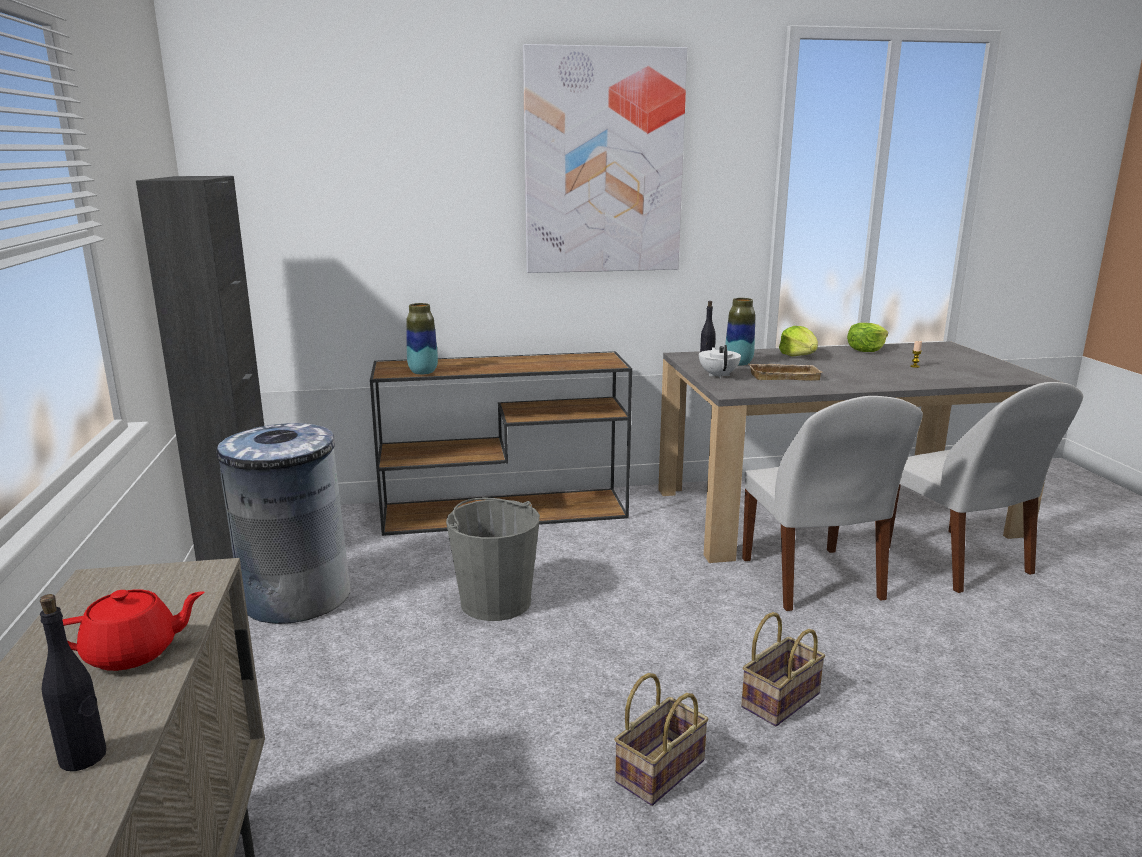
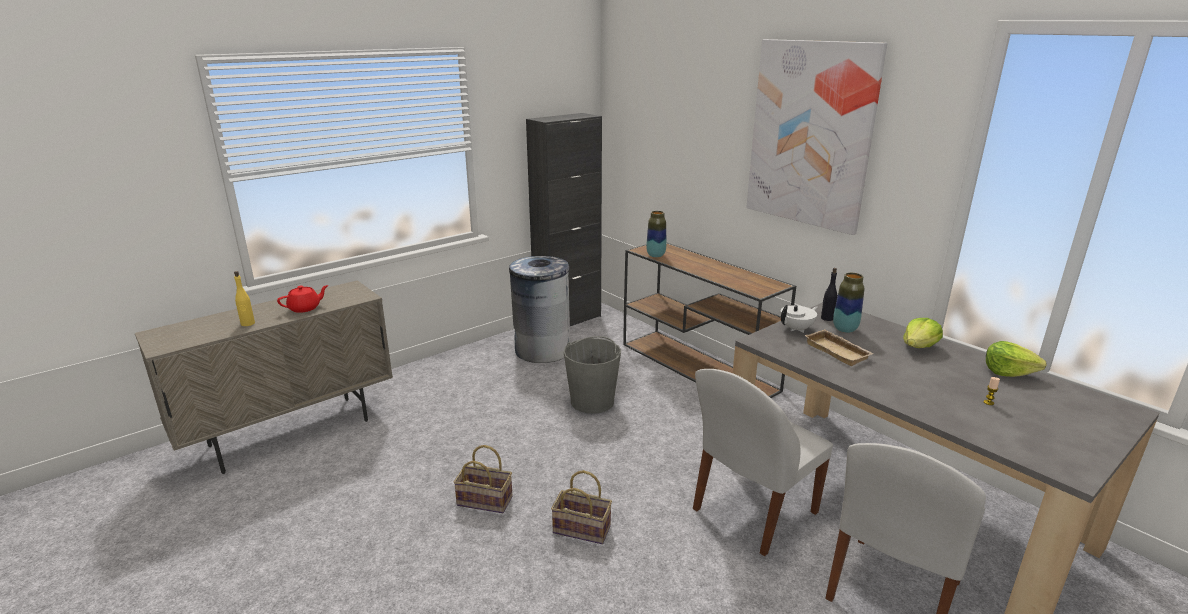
camera: 60 degrees right, 5 degrees up
(83, 757) = (247, 323): black bottle -> yellow bottle
(133, 653) = (305, 308): red teapot -> red teapot turned 75 degrees counterclockwise

